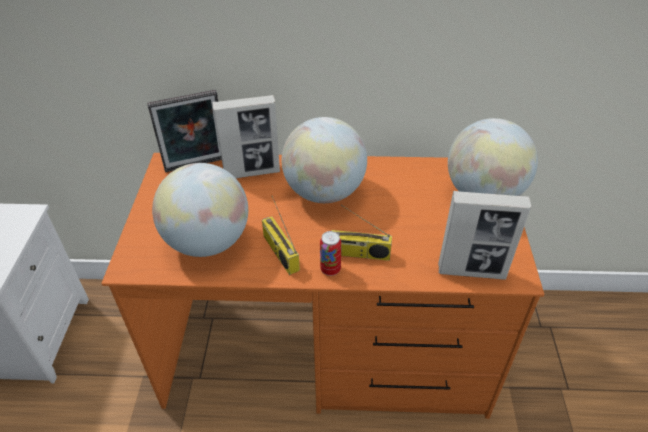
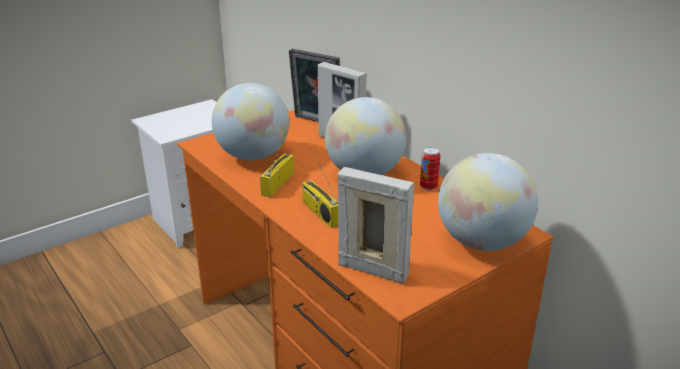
camera: 50 degrees right, 15 degrees down
(330, 269) = (288, 208): can -> can (428, 187)
(472, 271) = (372, 270): picture frame -> picture frame turned 150 degrees clockwise

